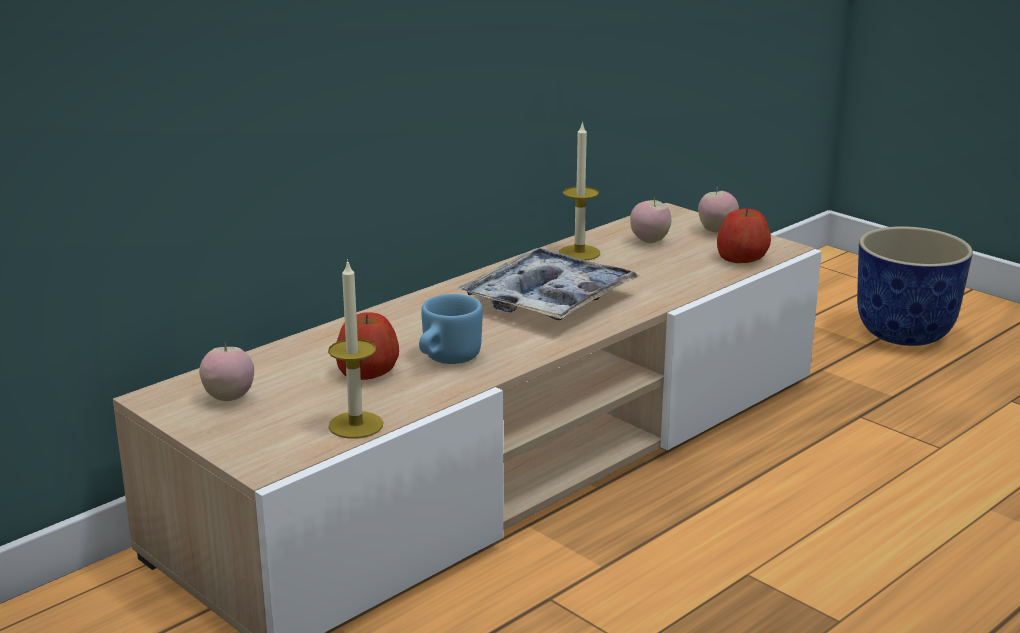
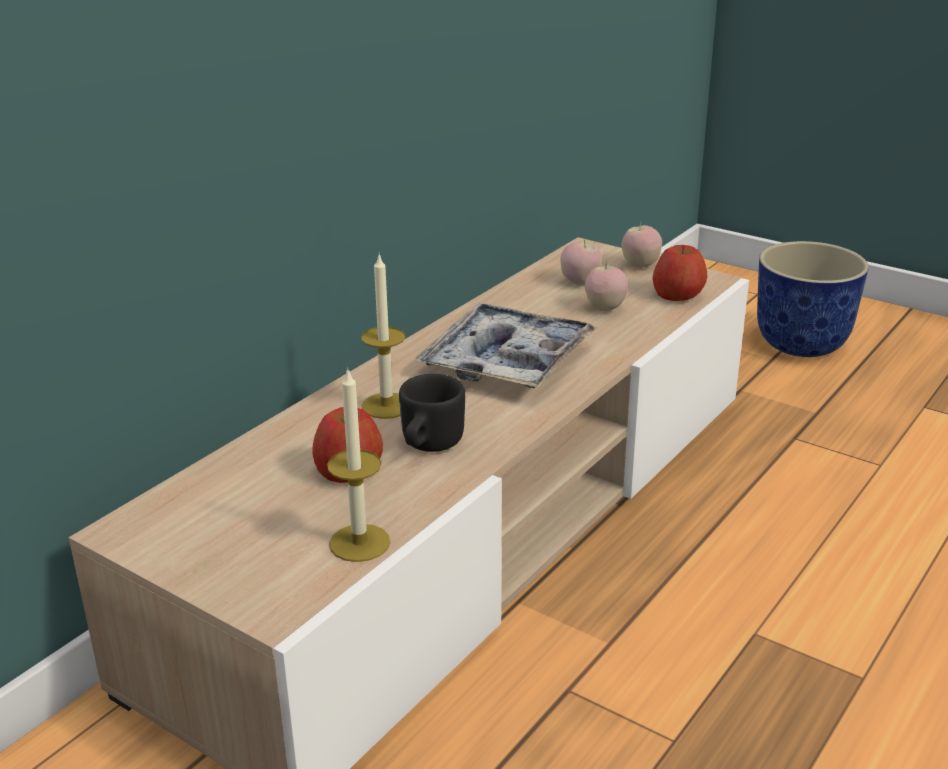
camera: 10 degrees left, 5 degrees up
(229, 398) = (205, 522): apple -> apple (605, 308)
(446, 359) = (427, 446): blue mug -> black mug
(579, 253) = (516, 302): candle -> candle (386, 406)

